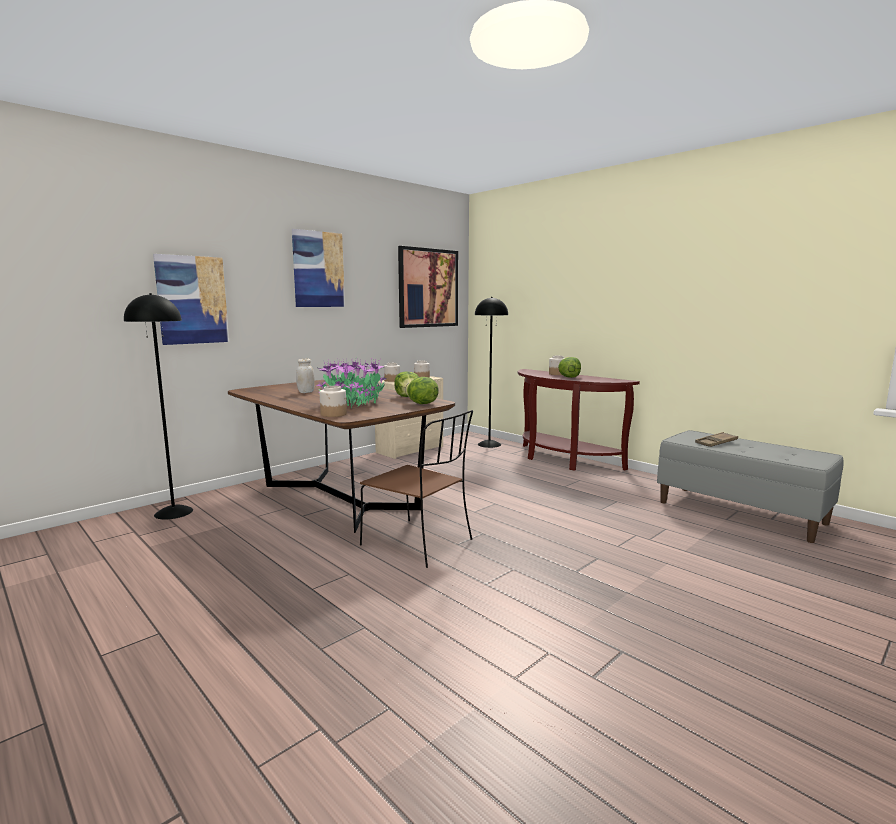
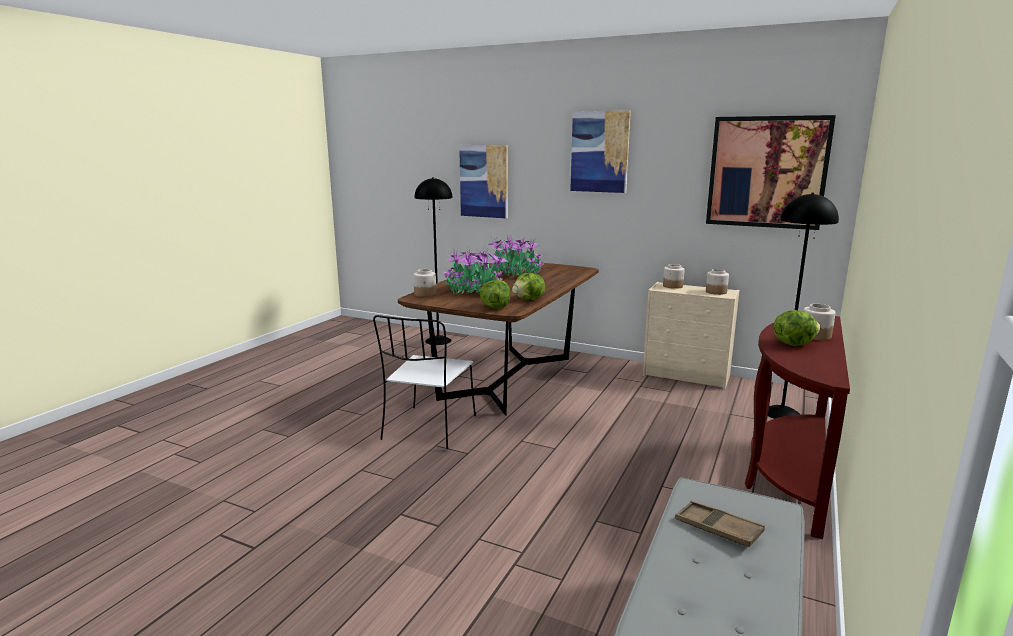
camera: 70 degrees right, 5 degrees up
(306, 392) = (515, 274): white jar -> potted plant
(419, 543) = (428, 428): brown chair -> white chair

